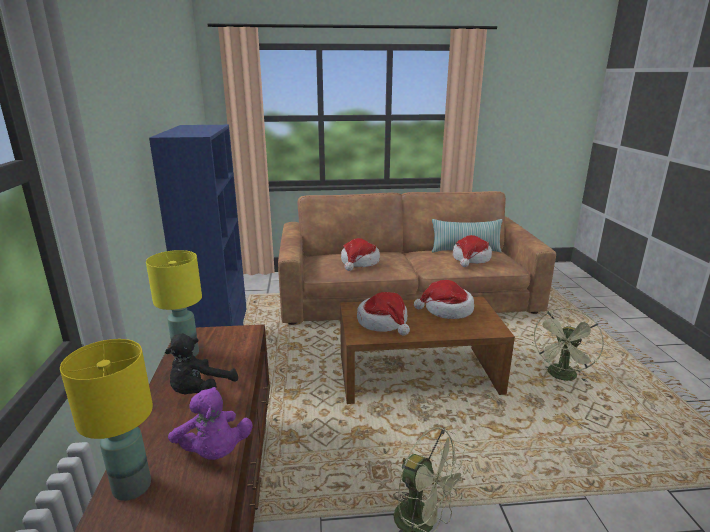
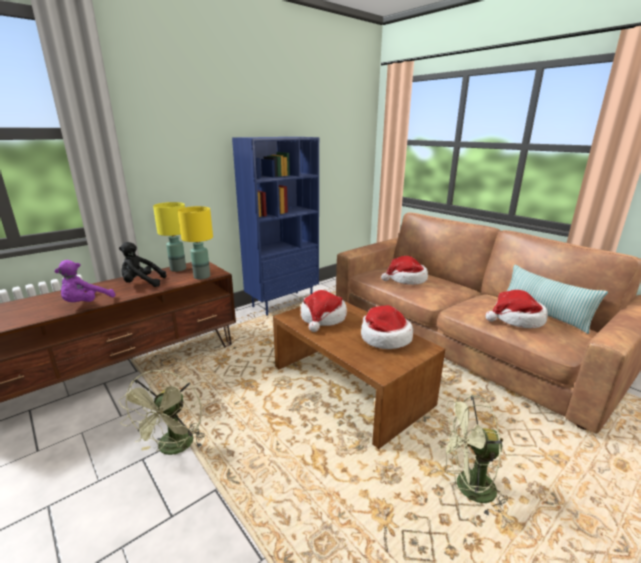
camera: 55 degrees right, 0 degrees up
(131, 486) = (55, 297): yellow table lamp -> yellow table lamp (202, 276)

